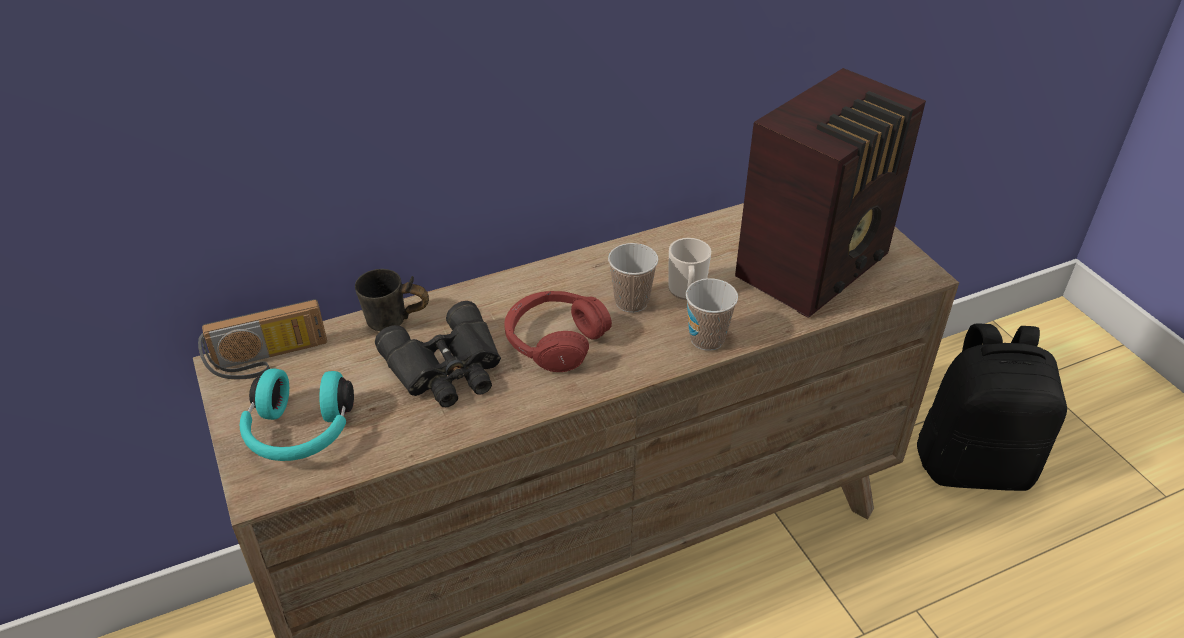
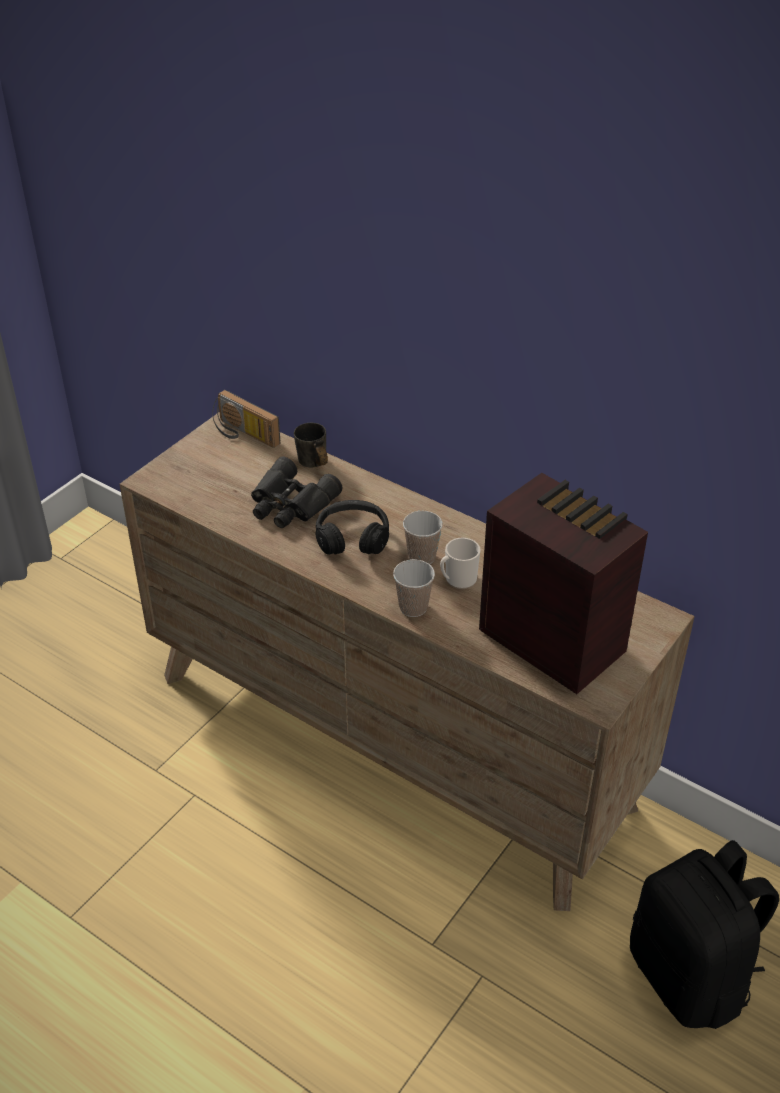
camera: 60 degrees right, 0 degrees up
(299, 433) = (196, 473): turquoise headphones -> none
(555, 340) = (352, 538): red headphones -> black headphones
(817, 266) = (551, 639): radio -> radio turned 150 degrees counterclockwise

